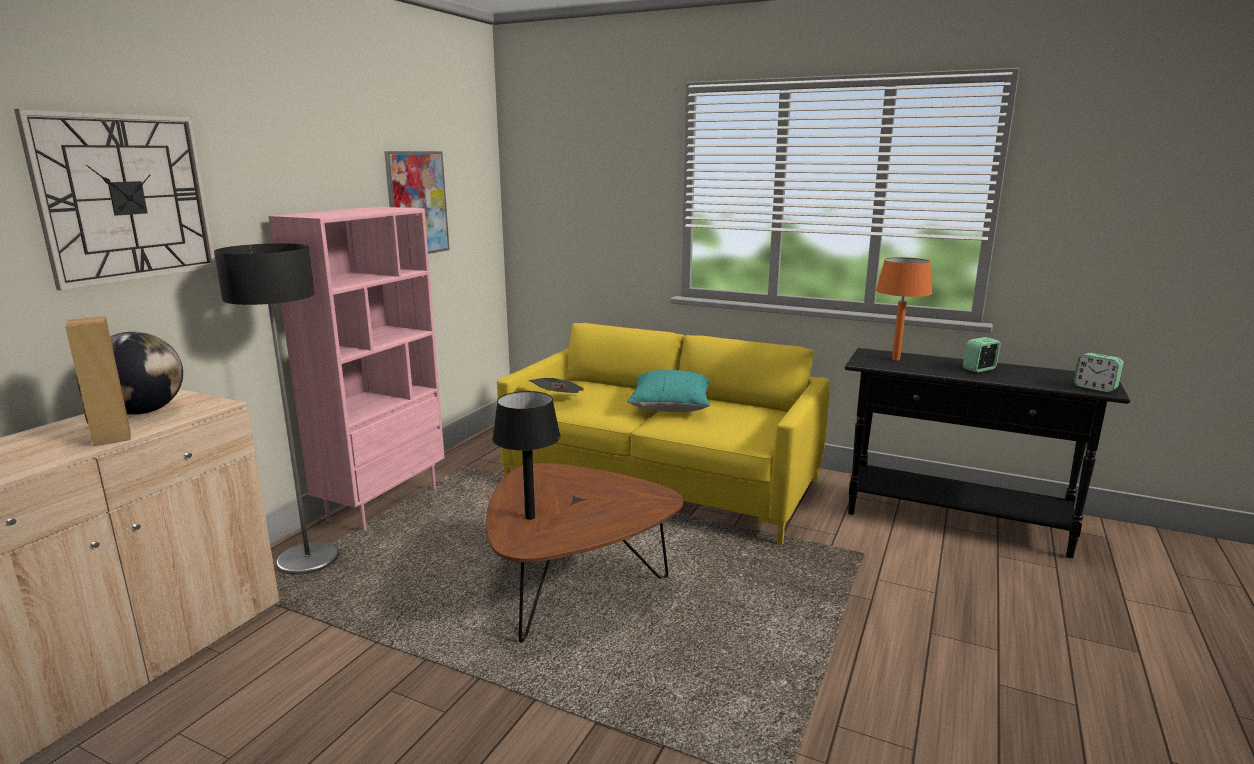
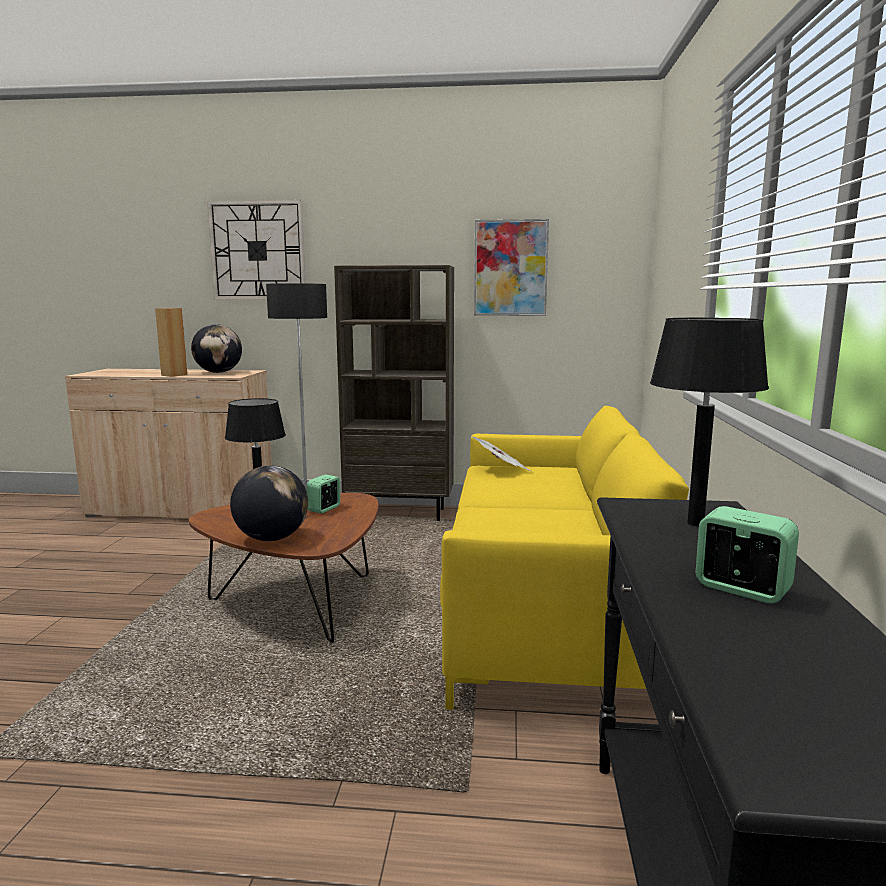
camera: 70 degrees right, 5 degrees down
(383, 504) = (400, 513): pink bookcase -> brown bookcase
(628, 515) = (271, 538): none -> globe
(671, 407) = (543, 508): turquoise pillow -> none
(896, 359) = (695, 523): orange table lamp -> black table lamp
(1095, 388) = (787, 747): alarm clock -> alarm clock (324, 509)

